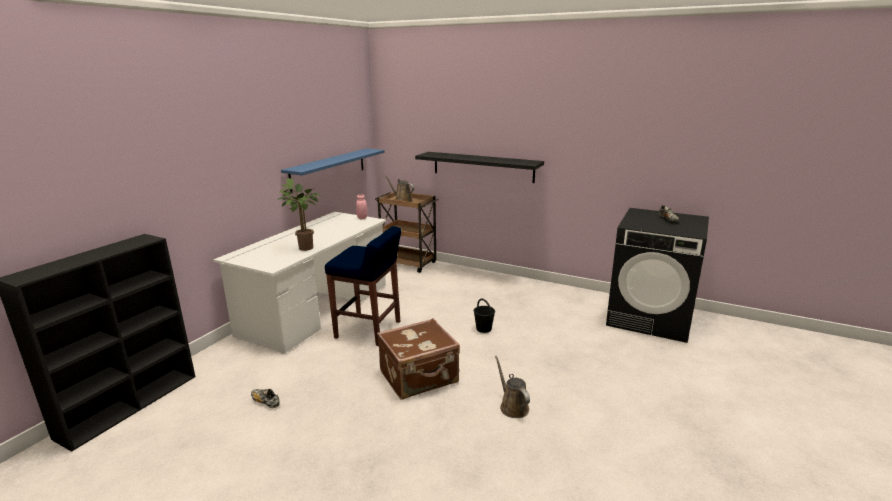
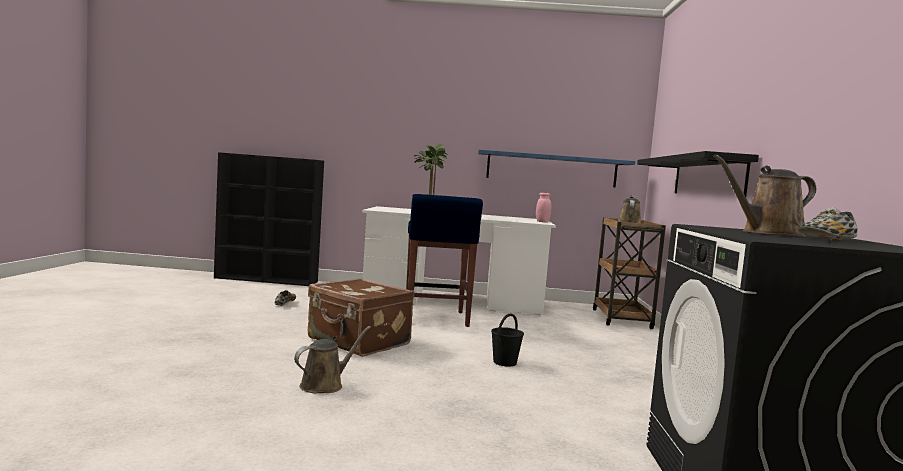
camera: 65 degrees right, 15 degrees down
(650, 221) = (768, 233): none -> brown watering can

